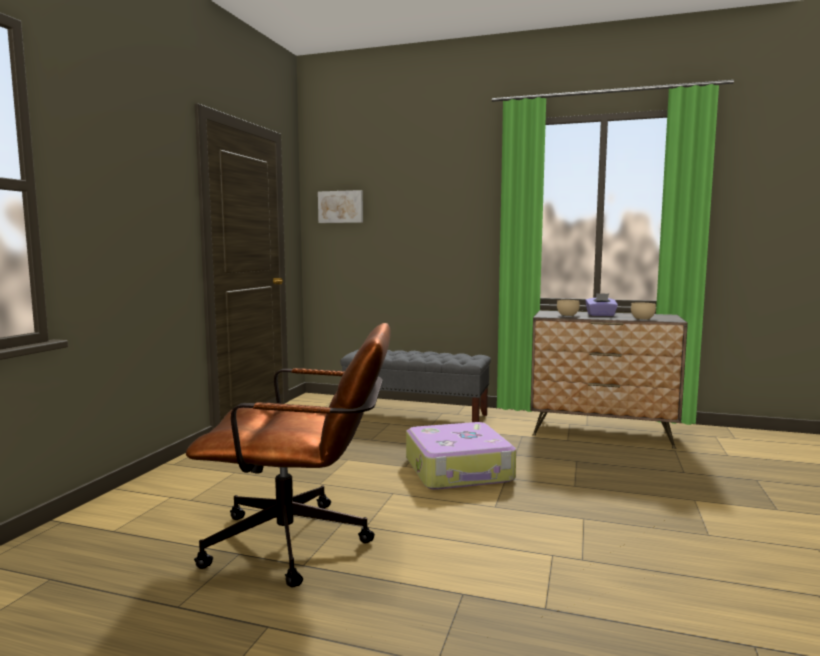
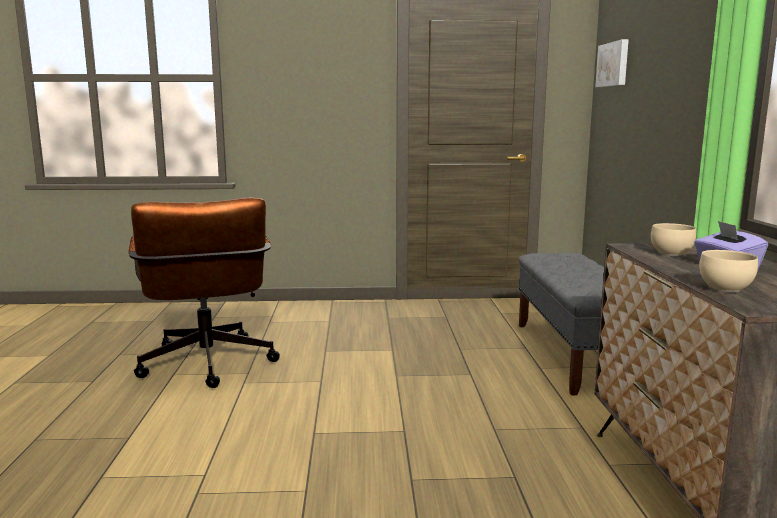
camera: 70 degrees right, 5 degrees up
(459, 470) = (406, 402): suitcase -> none

